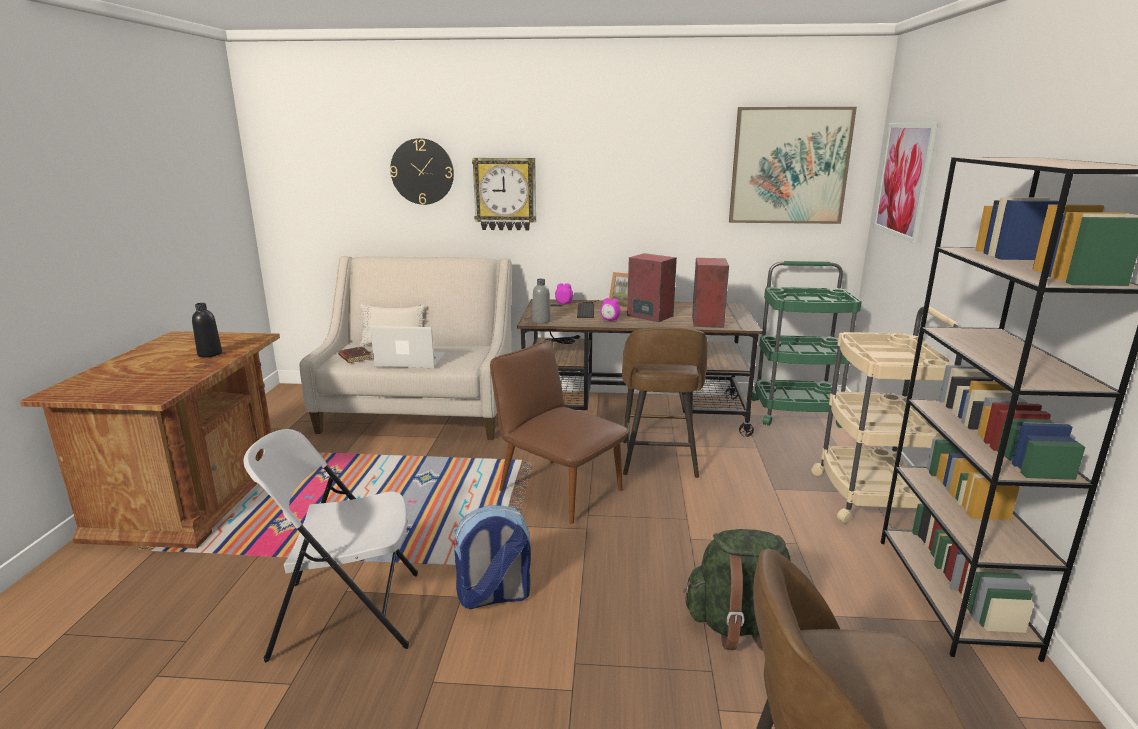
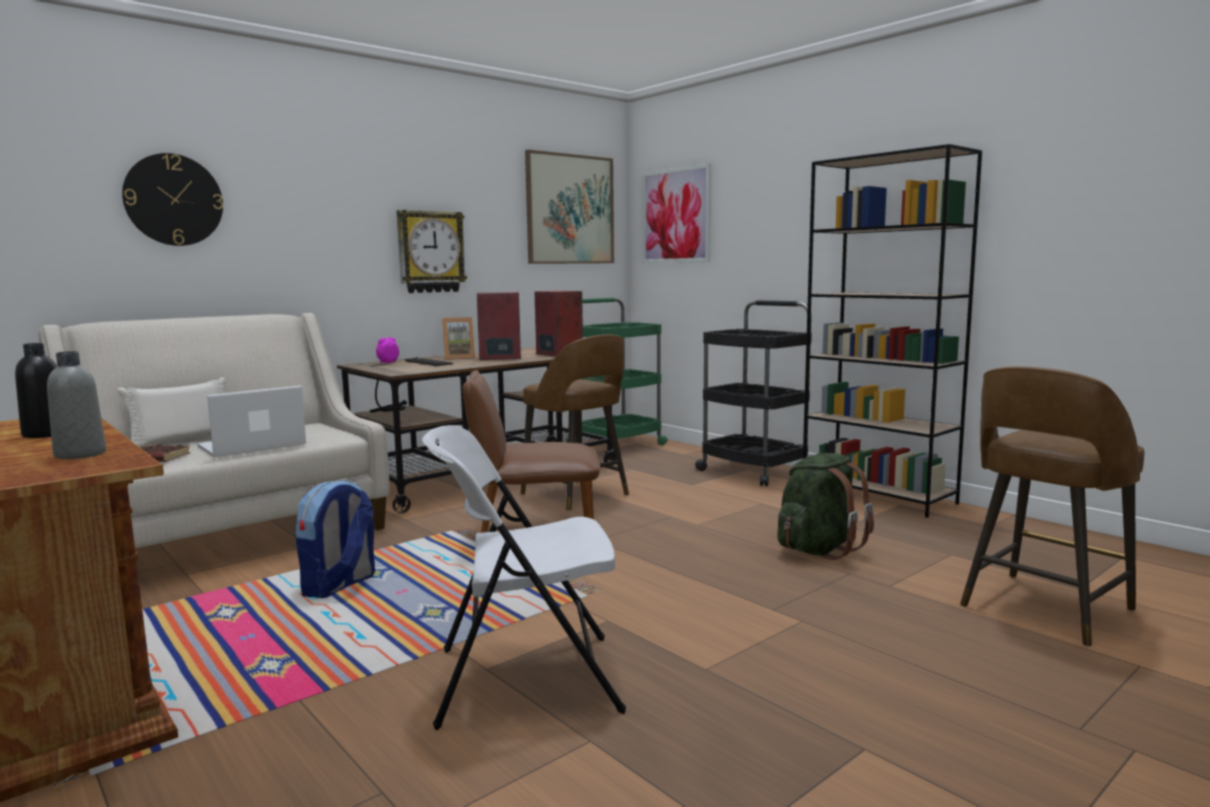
camera: 45 degrees left, 10 degrees down
(347, 613) = (527, 678): white chair -> white chair turned 45 degrees clockwise
(494, 597) = (634, 608): backpack -> backpack (339, 585)
(505, 194) = (294, 233): wall clock -> wall clock (430, 252)
(541, 321) = (407, 371): grey bottle -> grey bottle (80, 454)
(610, 320) = (474, 363): alarm clock -> none
(868, 498) = (753, 471): beige cart -> black cart

